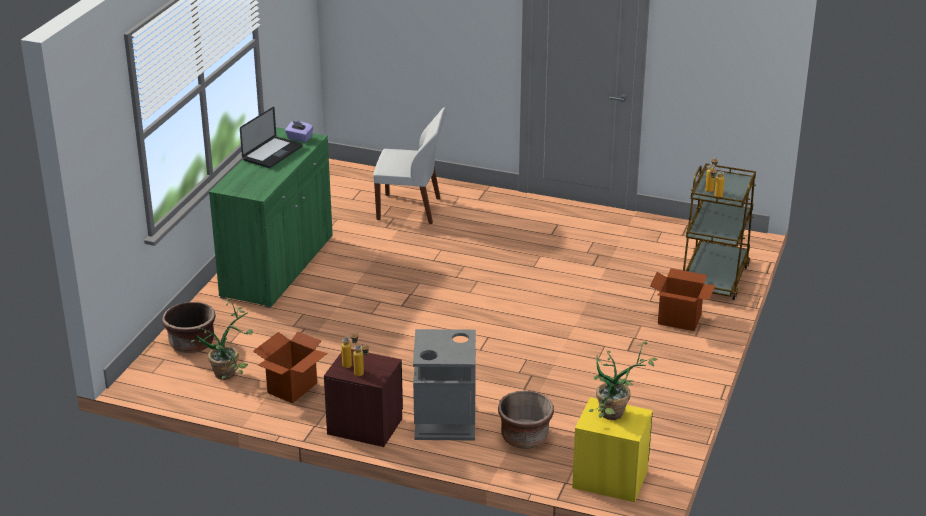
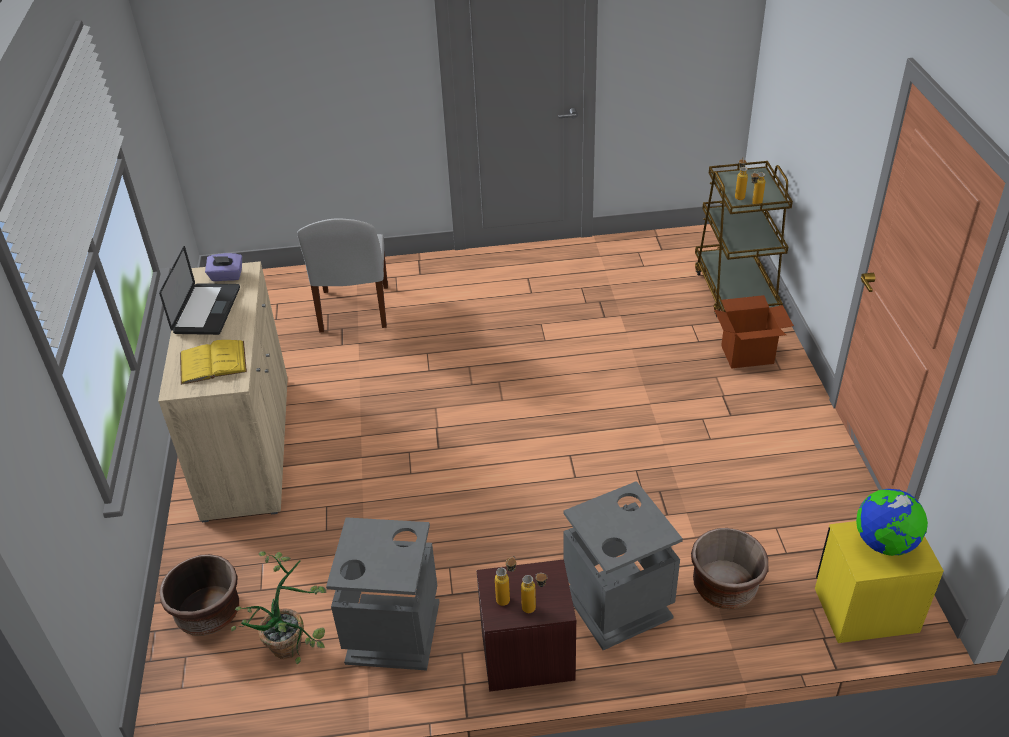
camera: 25 degrees left, 10 degrees up
(254, 181) = (213, 362): none -> yellow book
(278, 267) = (248, 446): green cabinet -> beige cabinet
(292, 388) = (392, 632): cardboard box -> grey trash can
(411, 209) = (354, 311): white chair -> white chair turned 105 degrees clockwise
(615, 417) = (884, 543): potted plant -> globe

